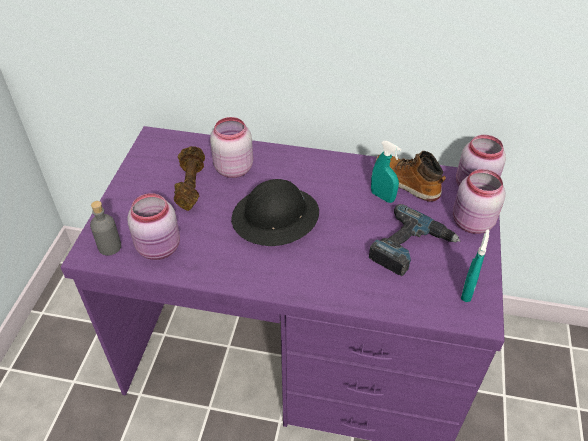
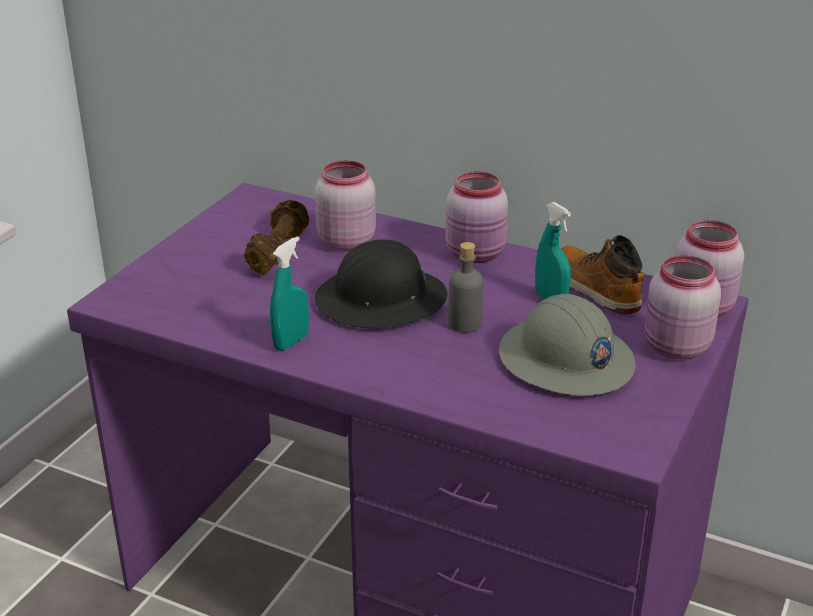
camera: 15 degrees right, 15 degrees down
(110, 247) = (139, 298): grey bottle -> grey bottle (464, 324)
(160, 248) = (205, 309): pink jar -> pink jar (476, 254)
(410, 247) = (565, 361): power drill -> grey hard hat
(467, 291) = (629, 421): turquoise spray bottle -> turquoise spray bottle (291, 342)

